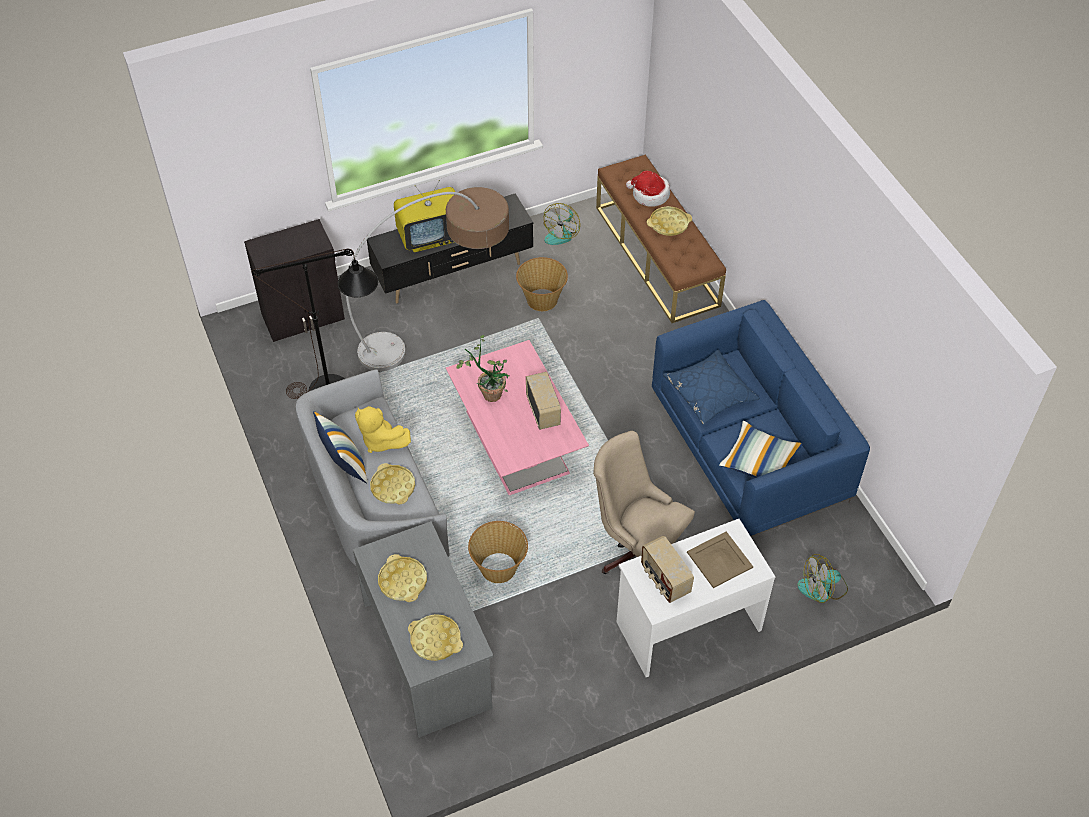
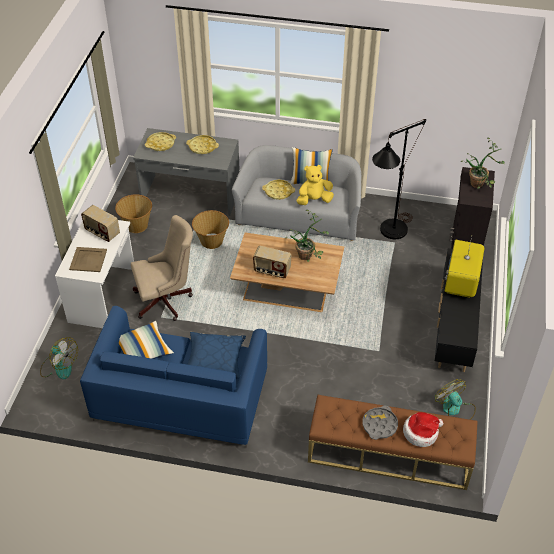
camera: 125 degrees right, 5 degrees down
(281, 243) = (480, 184): none -> potted plant
(441, 329) = (406, 298): floor lamp -> none
(515, 440) = (288, 289): pink coffee table -> brown coffee table
(542, 300) = (394, 361): basket -> basket (136, 225)
(664, 580) = (102, 232): radio -> radio turned 150 degrees counterclockwise
(669, 224) = (379, 425): yellow tray -> grey tray
(822, 588) = (59, 366): fan -> fan turned 105 degrees clockwise

